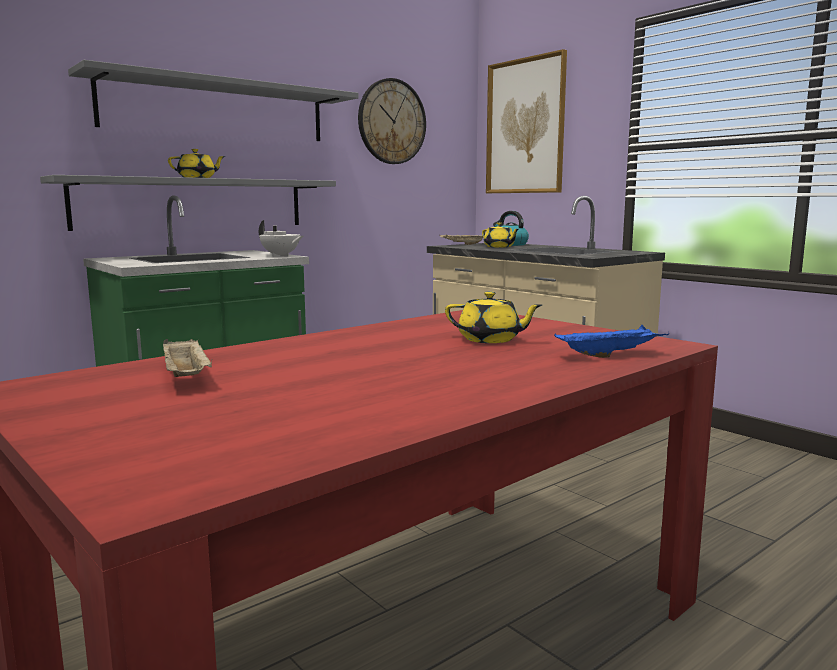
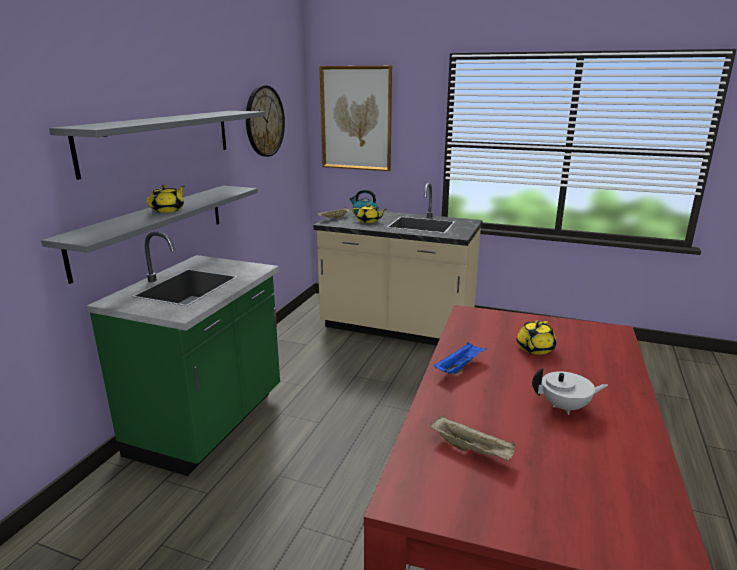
camera: 30 degrees left, 10 degrees up
(280, 256) = (255, 268): white teapot -> white teapot (565, 407)
(490, 340) = (534, 349): yellow teapot -> yellow teapot turned 135 degrees clockwise
(610, 355) = (611, 351): blue tray -> blue tray (459, 367)

